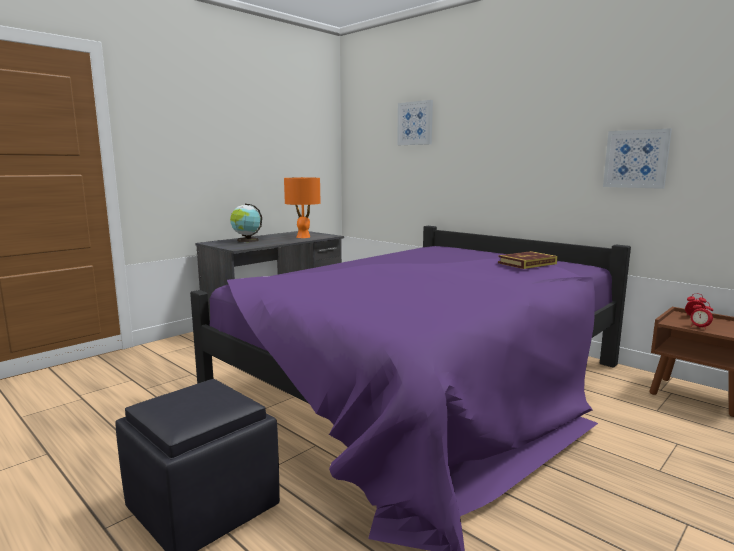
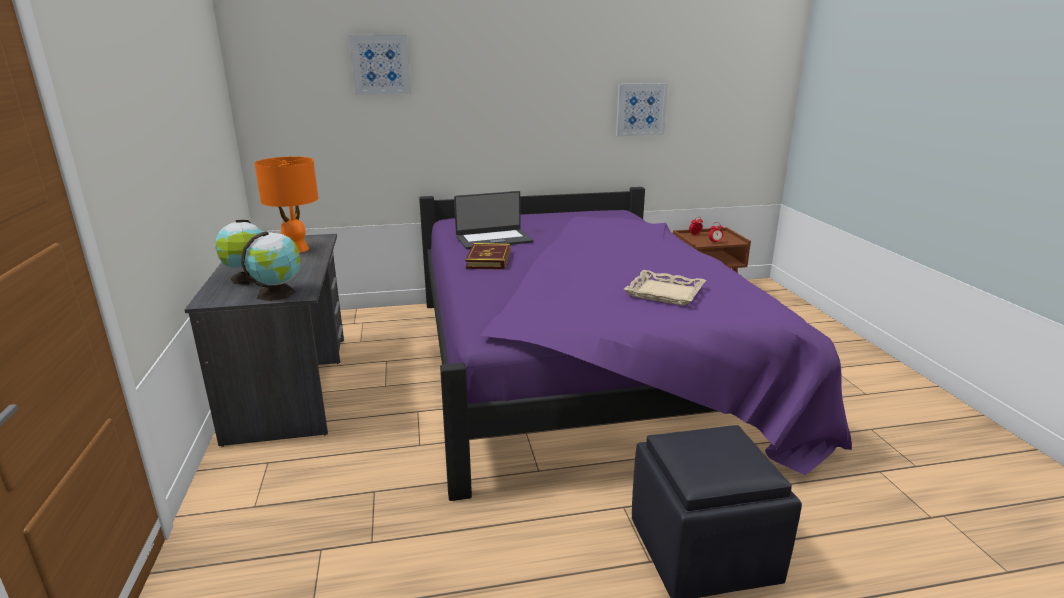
camera: 55 degrees left, 10 degrees up
(234, 246) = (278, 293): none -> globe
(383, 298) = (665, 293): none -> beige tray
(415, 256) = (493, 239): none -> laptop
(527, 263) = (606, 221): book -> book (488, 260)

